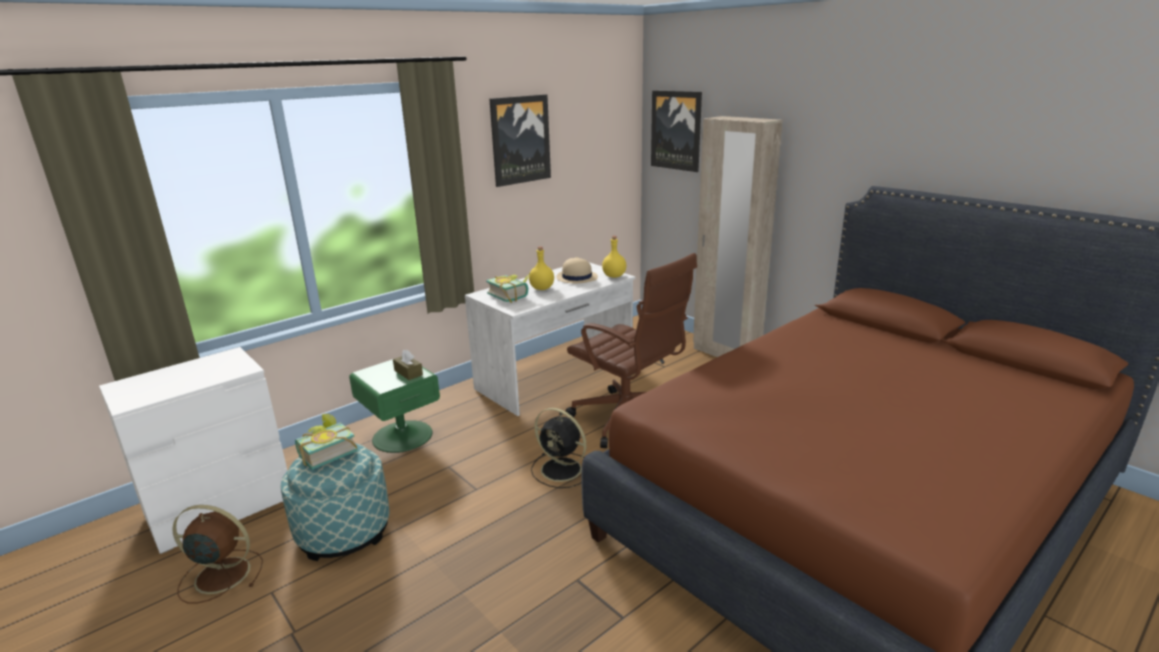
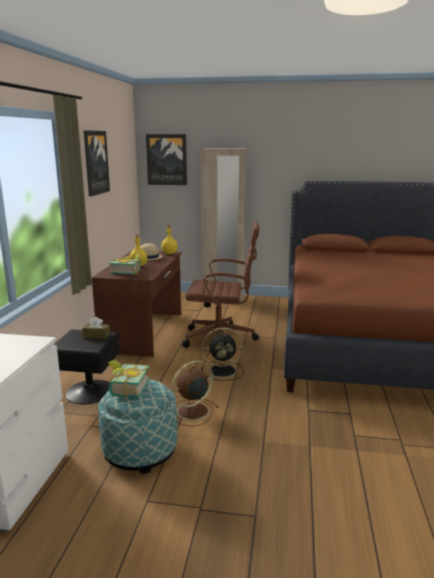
camera: 40 degrees left, 5 degrees down
(220, 575) = (89, 514): brown fan -> brown fan (191, 412)
(402, 435) = (89, 391): green nightstand -> black nightstand
(556, 377) = (144, 332): white desk -> brown desk

